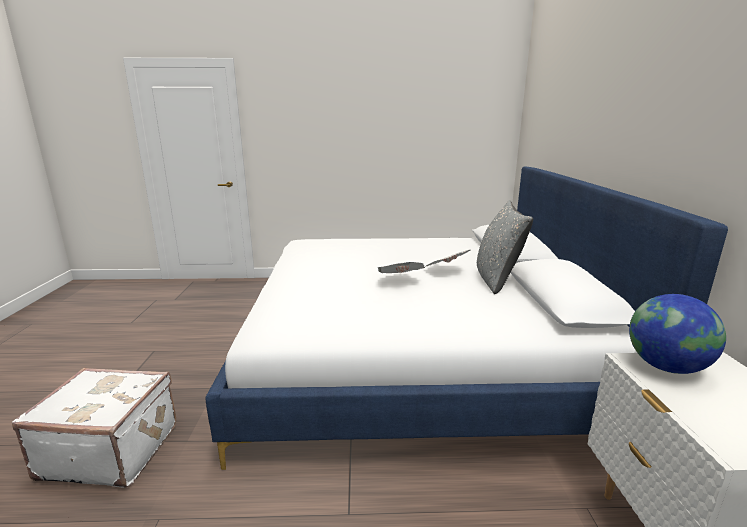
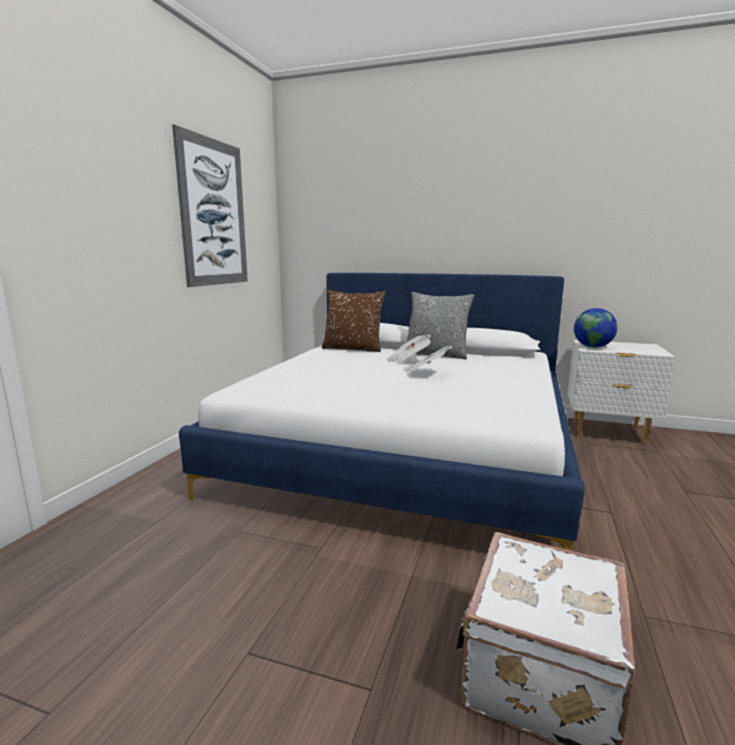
camera: 70 degrees left, 5 degrees down
(415, 109) = (213, 213): none -> picture
(470, 247) = (353, 349): none -> brown pillow

